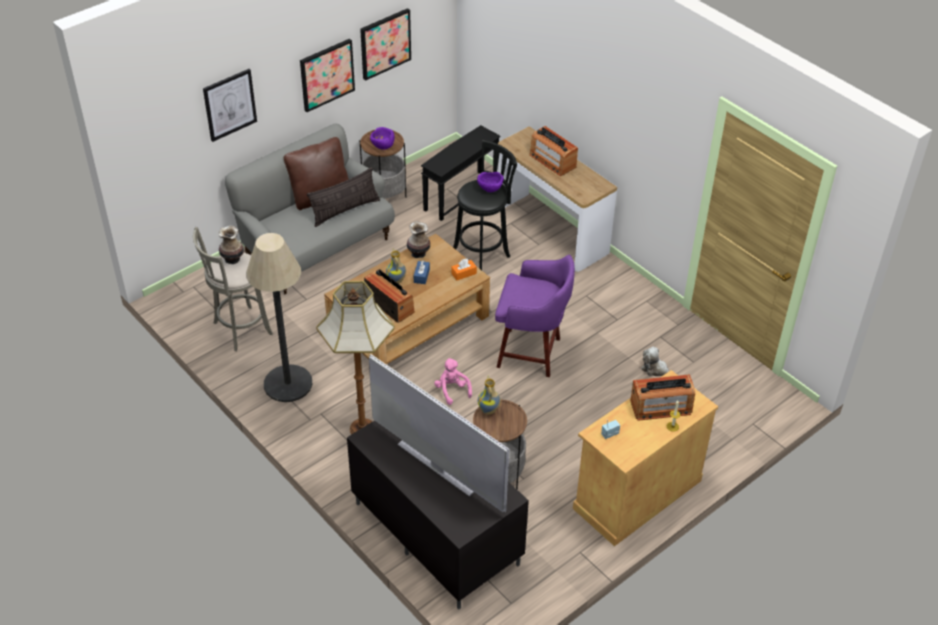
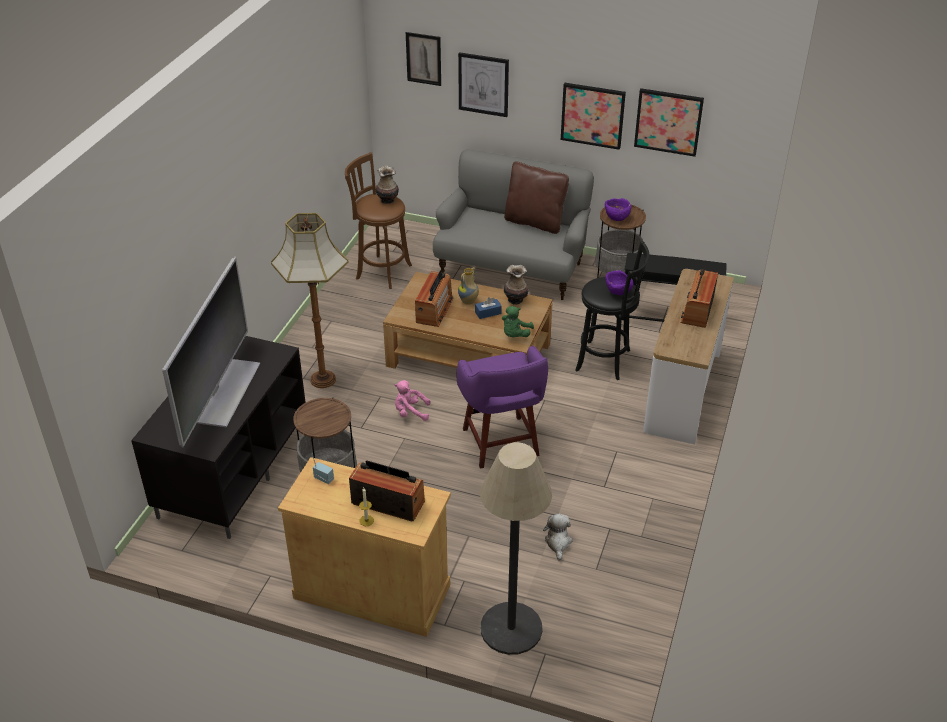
camera: 60 degrees right, 5 degrees down
(169, 114) = (423, 58): none -> picture
(239, 330) = (381, 271): grey stool -> brown stool
(288, 383) = (342, 319): floor lamp -> floor lamp (511, 628)
(345, 210) = (530, 242): pillow -> none
(452, 390) = (410, 412): pink plush toy -> pink plush toy turned 120 degrees counterclockwise
(464, 273) = (515, 335): orange tissue box -> green plush toy
(489, 410) = (329, 405): vase -> none
(660, 407) = (388, 502): radio -> radio turned 150 degrees clockwise

